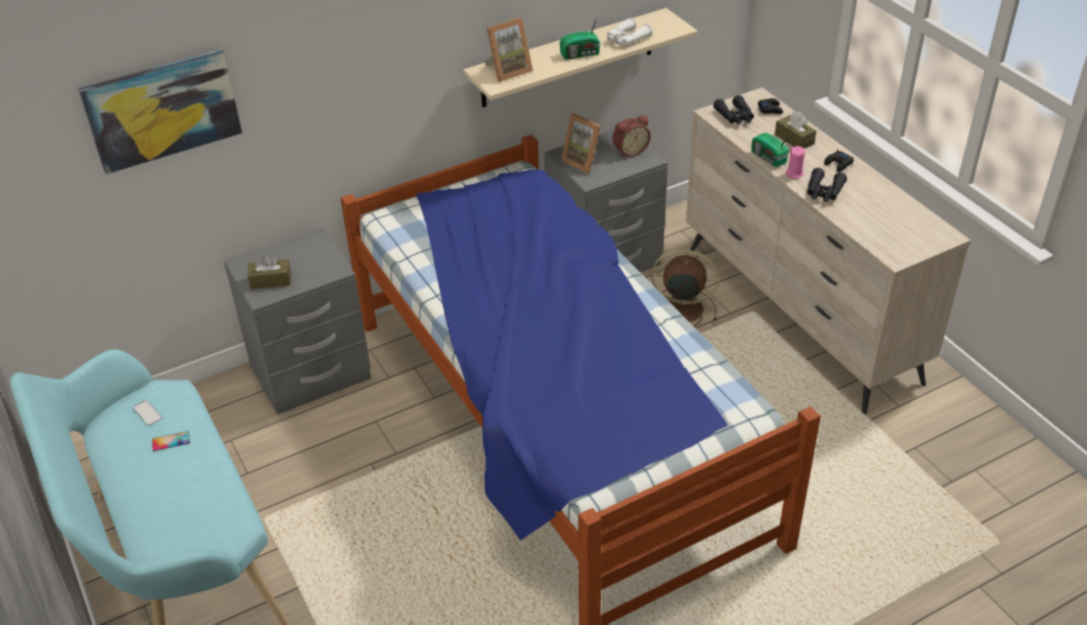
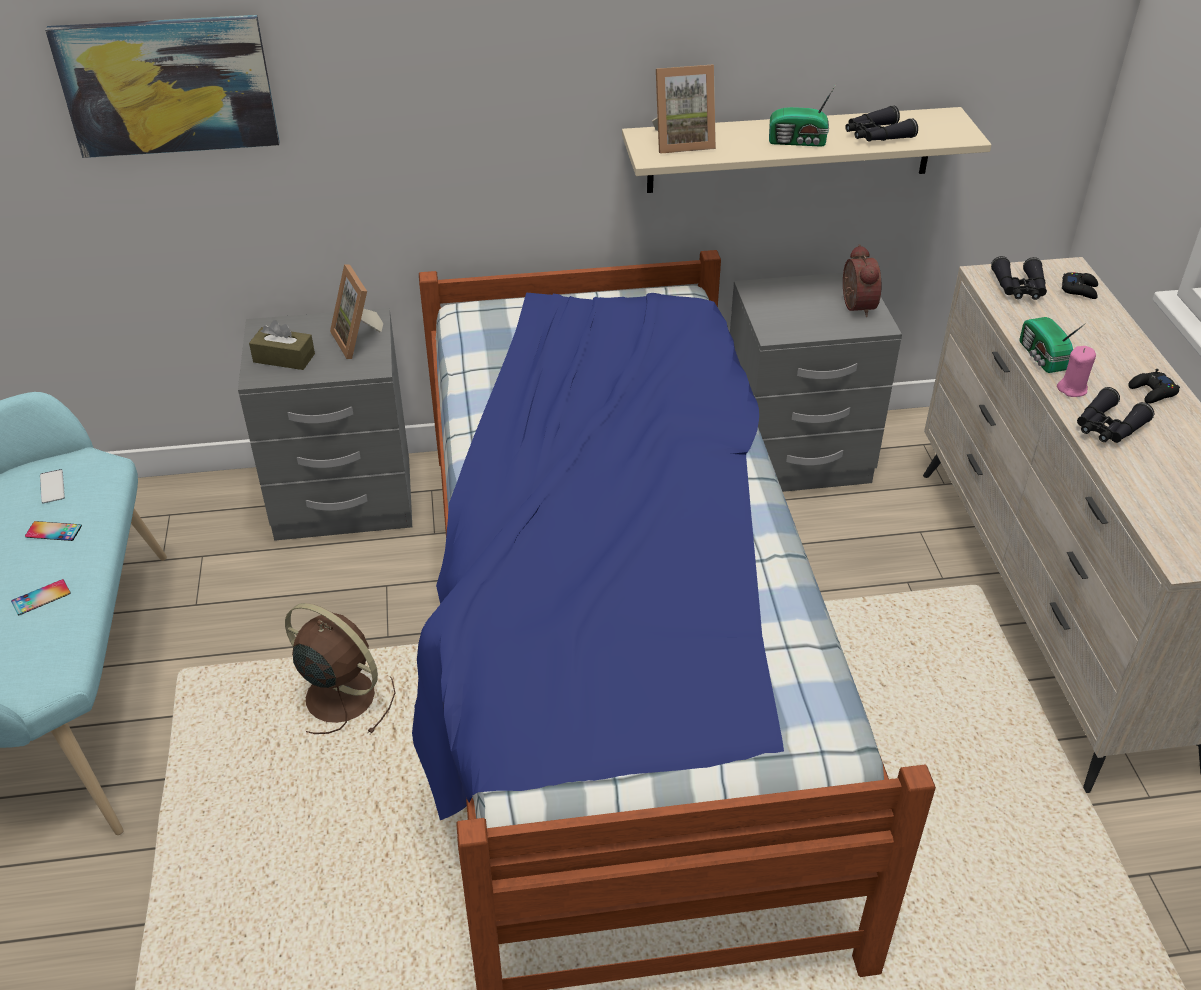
camera: 20 degrees right, 0 degrees up
(194, 484) = (41, 597): none -> phone
(583, 161) = (781, 305): picture frame -> picture frame (360, 340)
(626, 39) = (876, 135): white binoculars -> black binoculars
(629, 151) = (854, 306): alarm clock -> alarm clock turned 90 degrees counterclockwise
(680, 309) = (871, 552): brown fan -> brown fan (337, 695)
(794, 139) = (1097, 340): brown tissue box -> none

